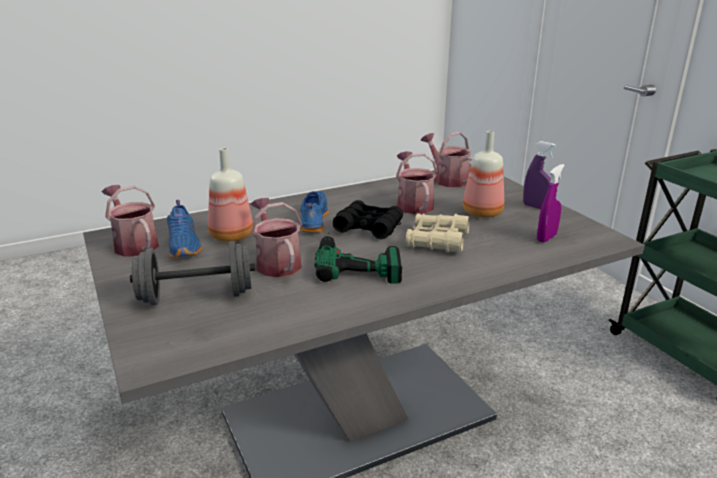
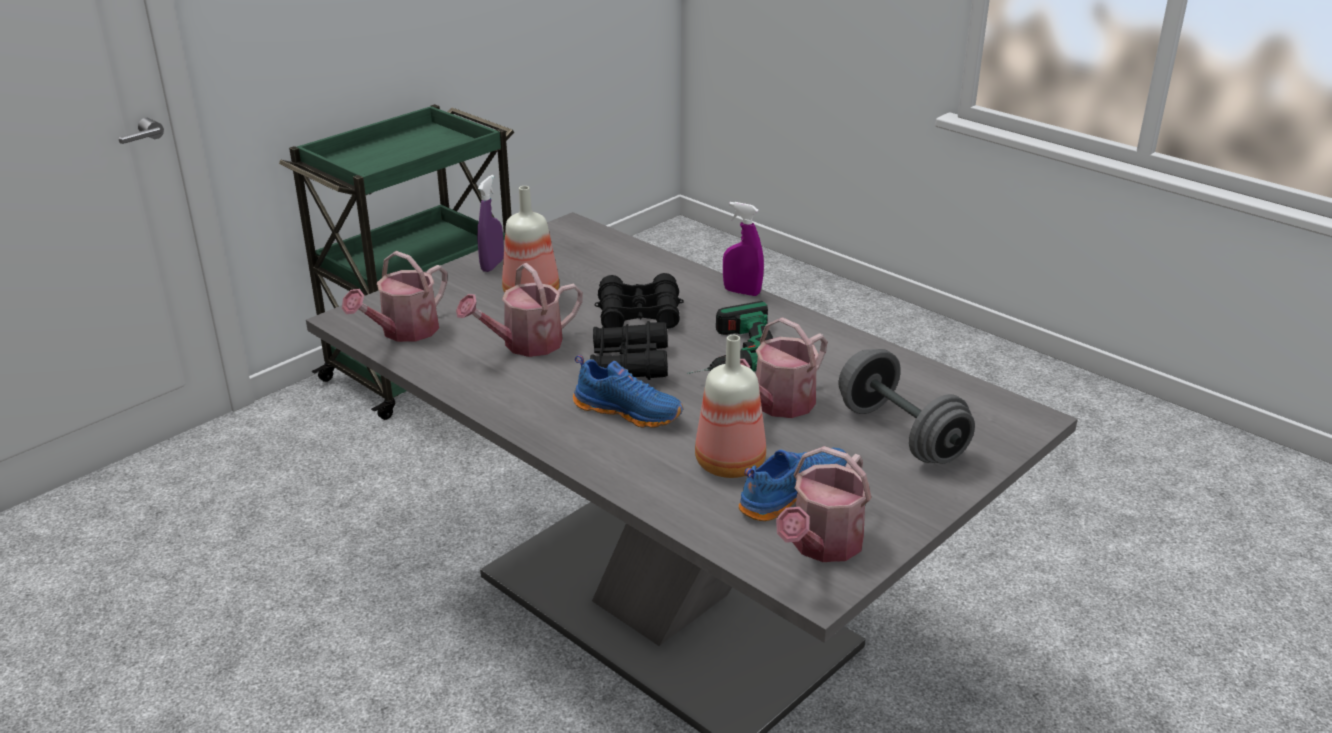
camera: 110 degrees left, 5 degrees up
(312, 219) = (629, 411): blue shoe -> blue shoe turned 135 degrees counterclockwise
(437, 241) = (639, 314): beige binoculars -> black binoculars
(546, 238) = (588, 256): purple spray bottle -> purple spray bottle (742, 292)

